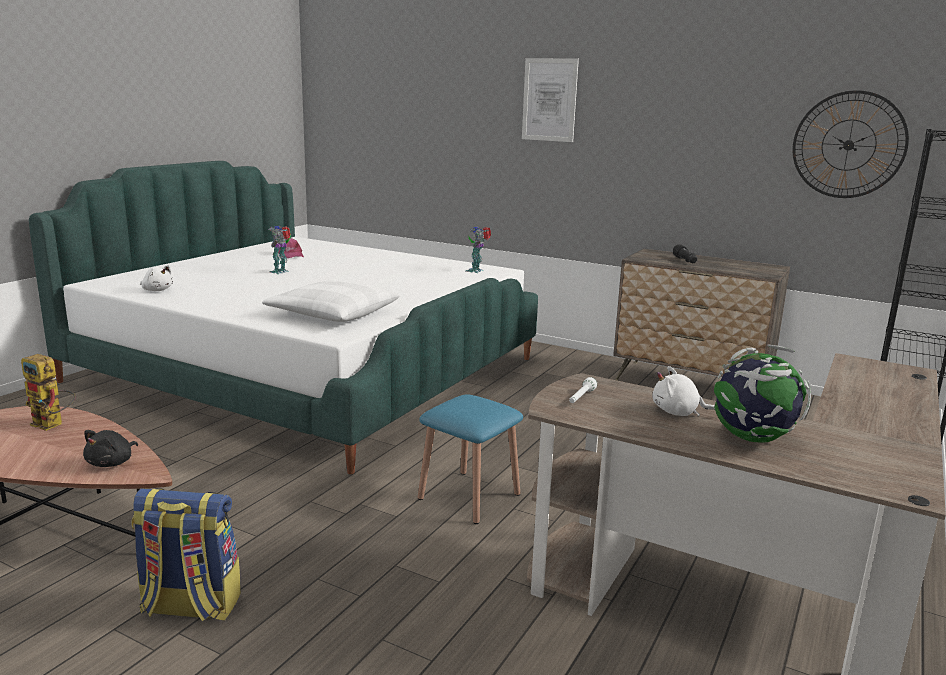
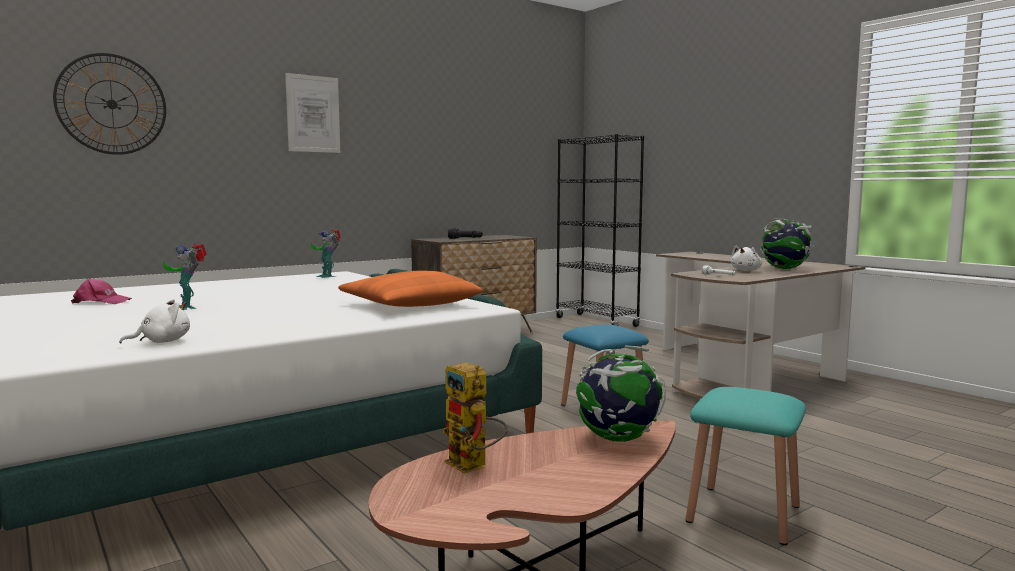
camera: 65 degrees left, 10 degrees down
(53, 425) = (474, 466): toy robot -> toy robot turned 90 degrees clockwise
(112, 463) = (618, 439): black plush toy -> globe
(190, 606) = (743, 513): backpack -> turquoise stool
(333, 313) = (409, 305): white pillow -> orange pillow
(848, 145) = (521, 150): wall clock -> wall clock (111, 104)

